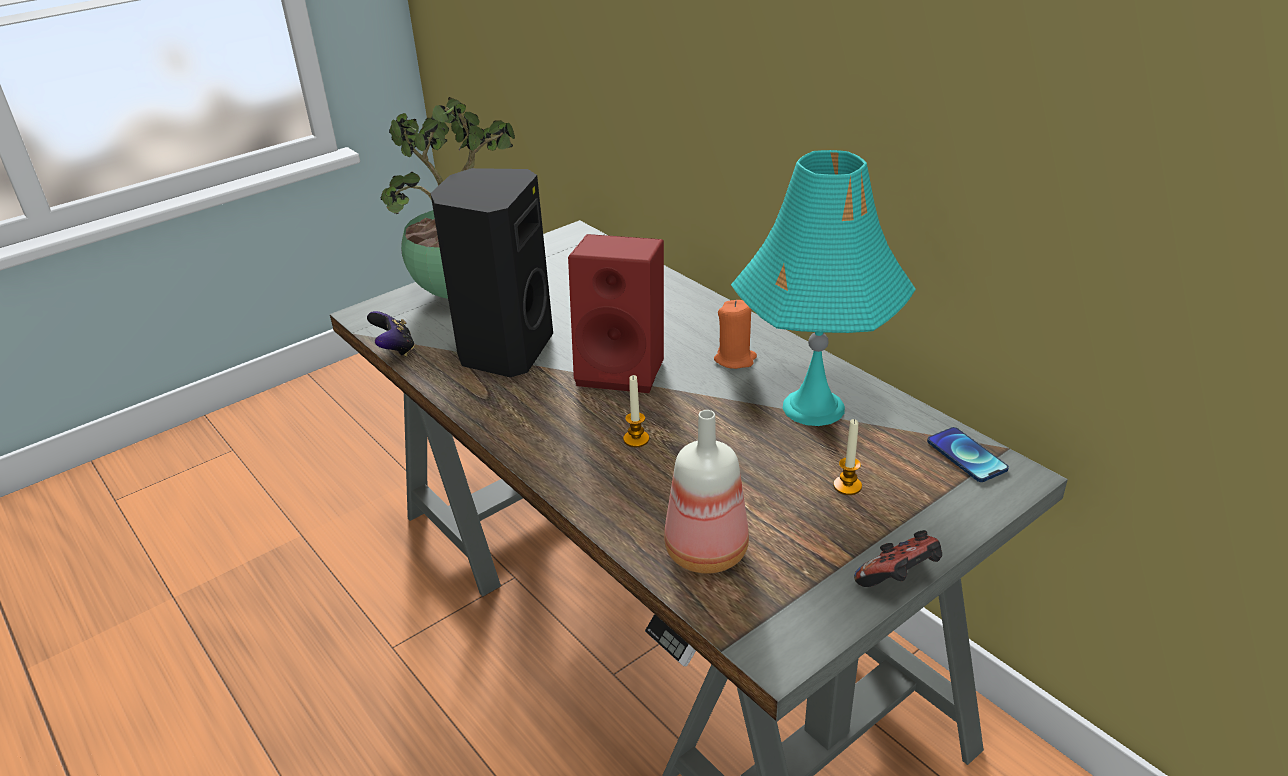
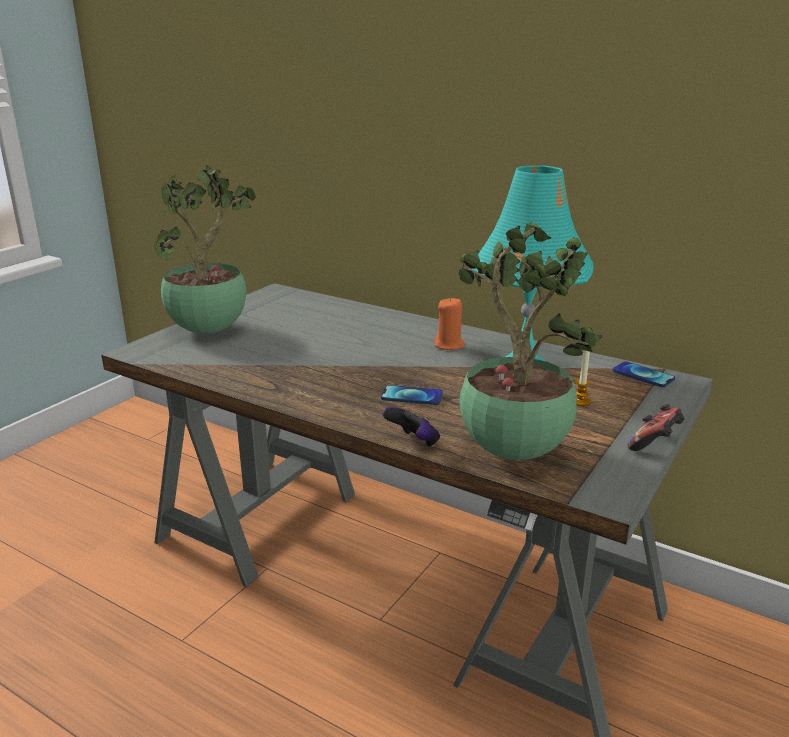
camera: 20 degrees left, 10 degrees down
(395, 349) = (176, 369): game controller -> game controller (414, 443)
(503, 351) = (269, 360): black speaker -> none
(624, 368) = (372, 359): red speaker -> none
(636, 439) = (412, 396): candle -> phone
(703, 551) = (510, 451): bottle -> potted plant

